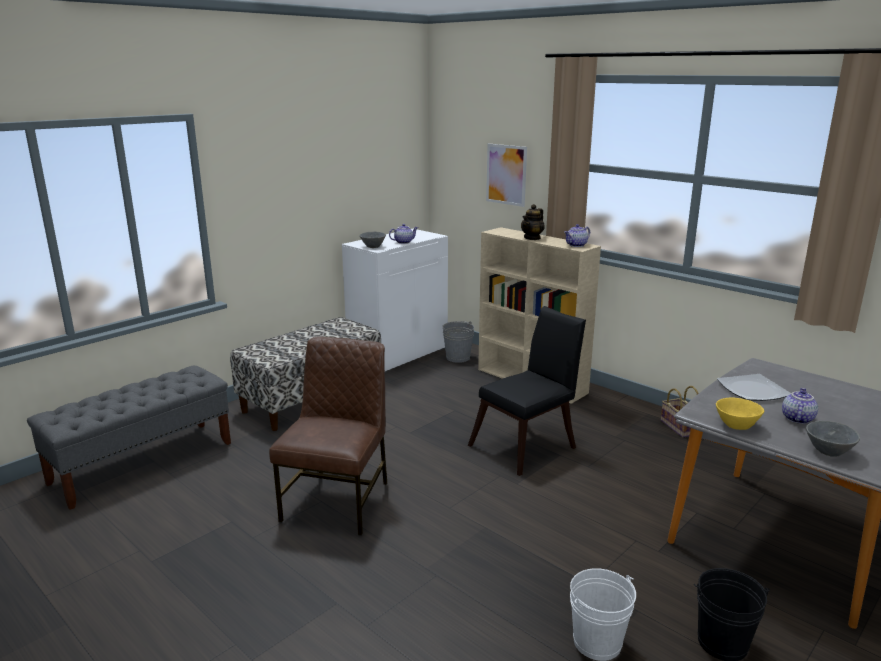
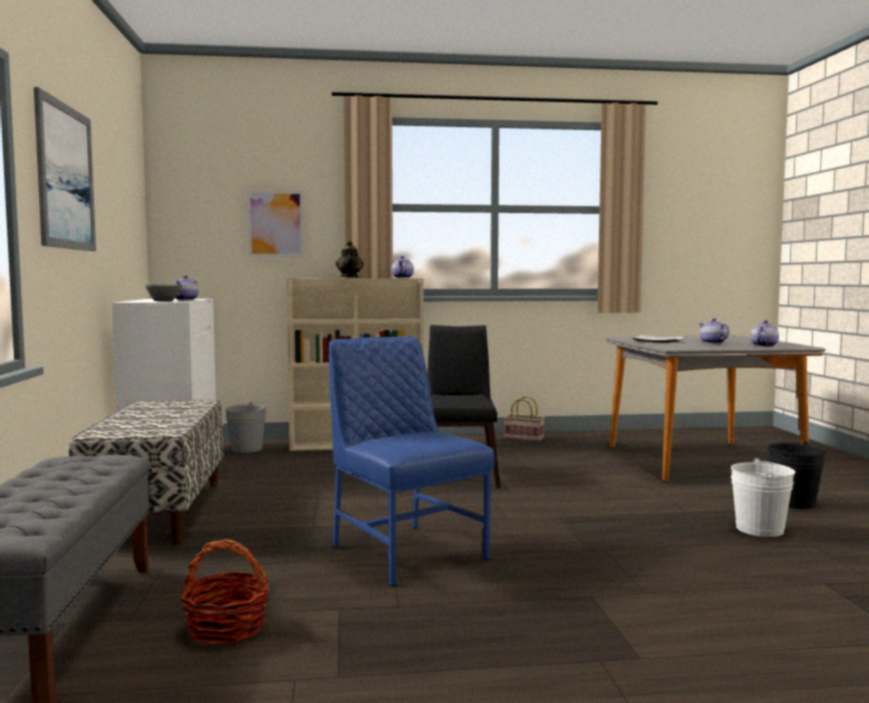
camera: 50 degrees left, 15 degrees down
(180, 502) = (227, 628): none -> basket
(278, 170) = (65, 177): none -> picture
(338, 500) = (405, 551): brown chair -> blue chair
(736, 424) = (703, 347): yellow bowl -> none
(827, 451) = (763, 346): grey bowl -> teapot

